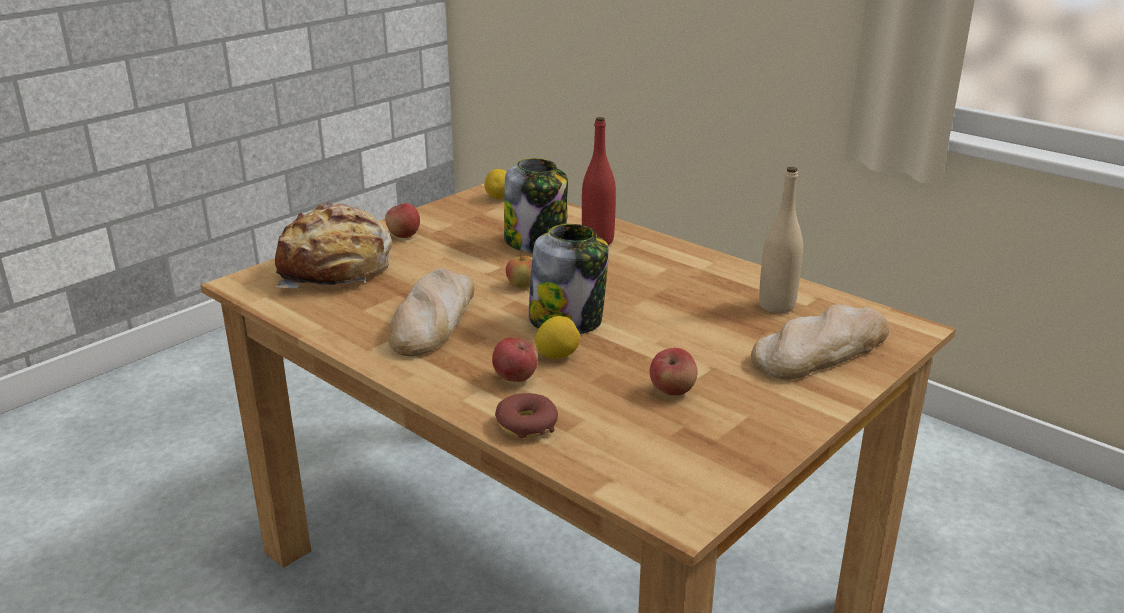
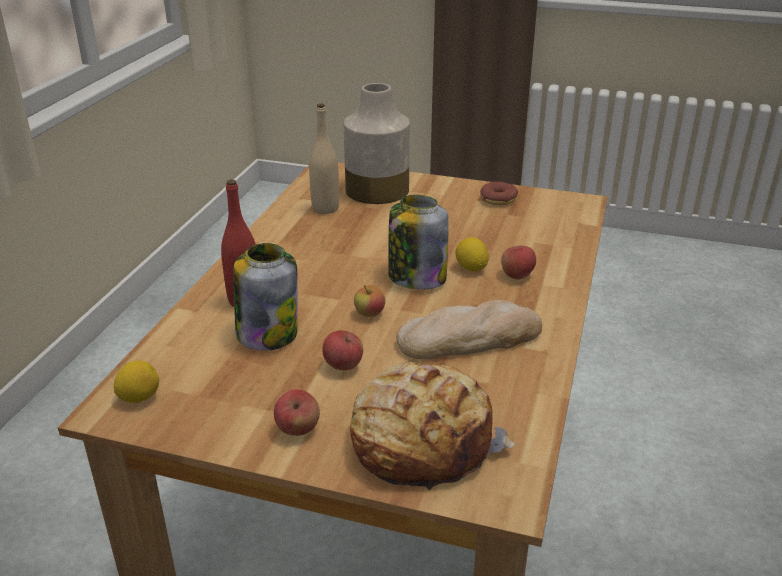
camera: 115 degrees left, 5 degrees up
(526, 425) = (562, 258): donut -> donut (498, 199)
(672, 391) = (474, 223): apple -> apple (343, 366)
(821, 349) = (378, 189): bread -> beige vase

